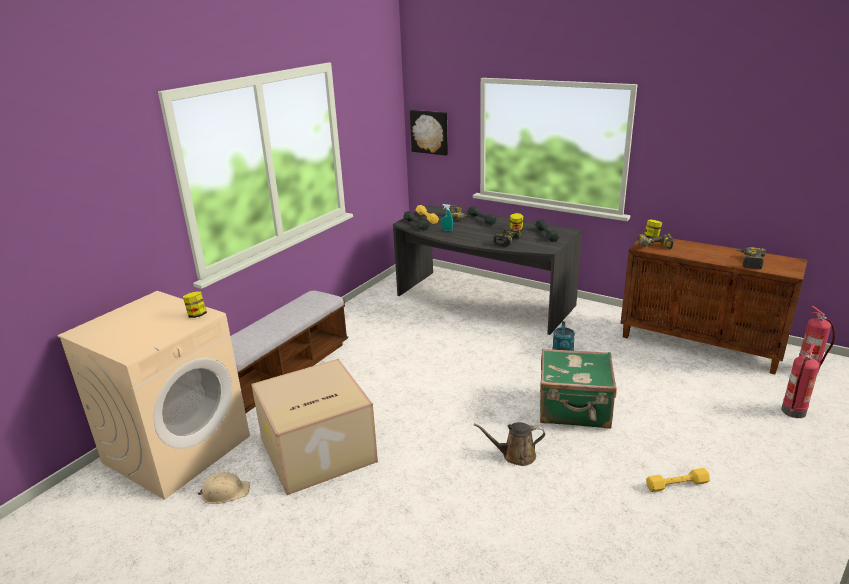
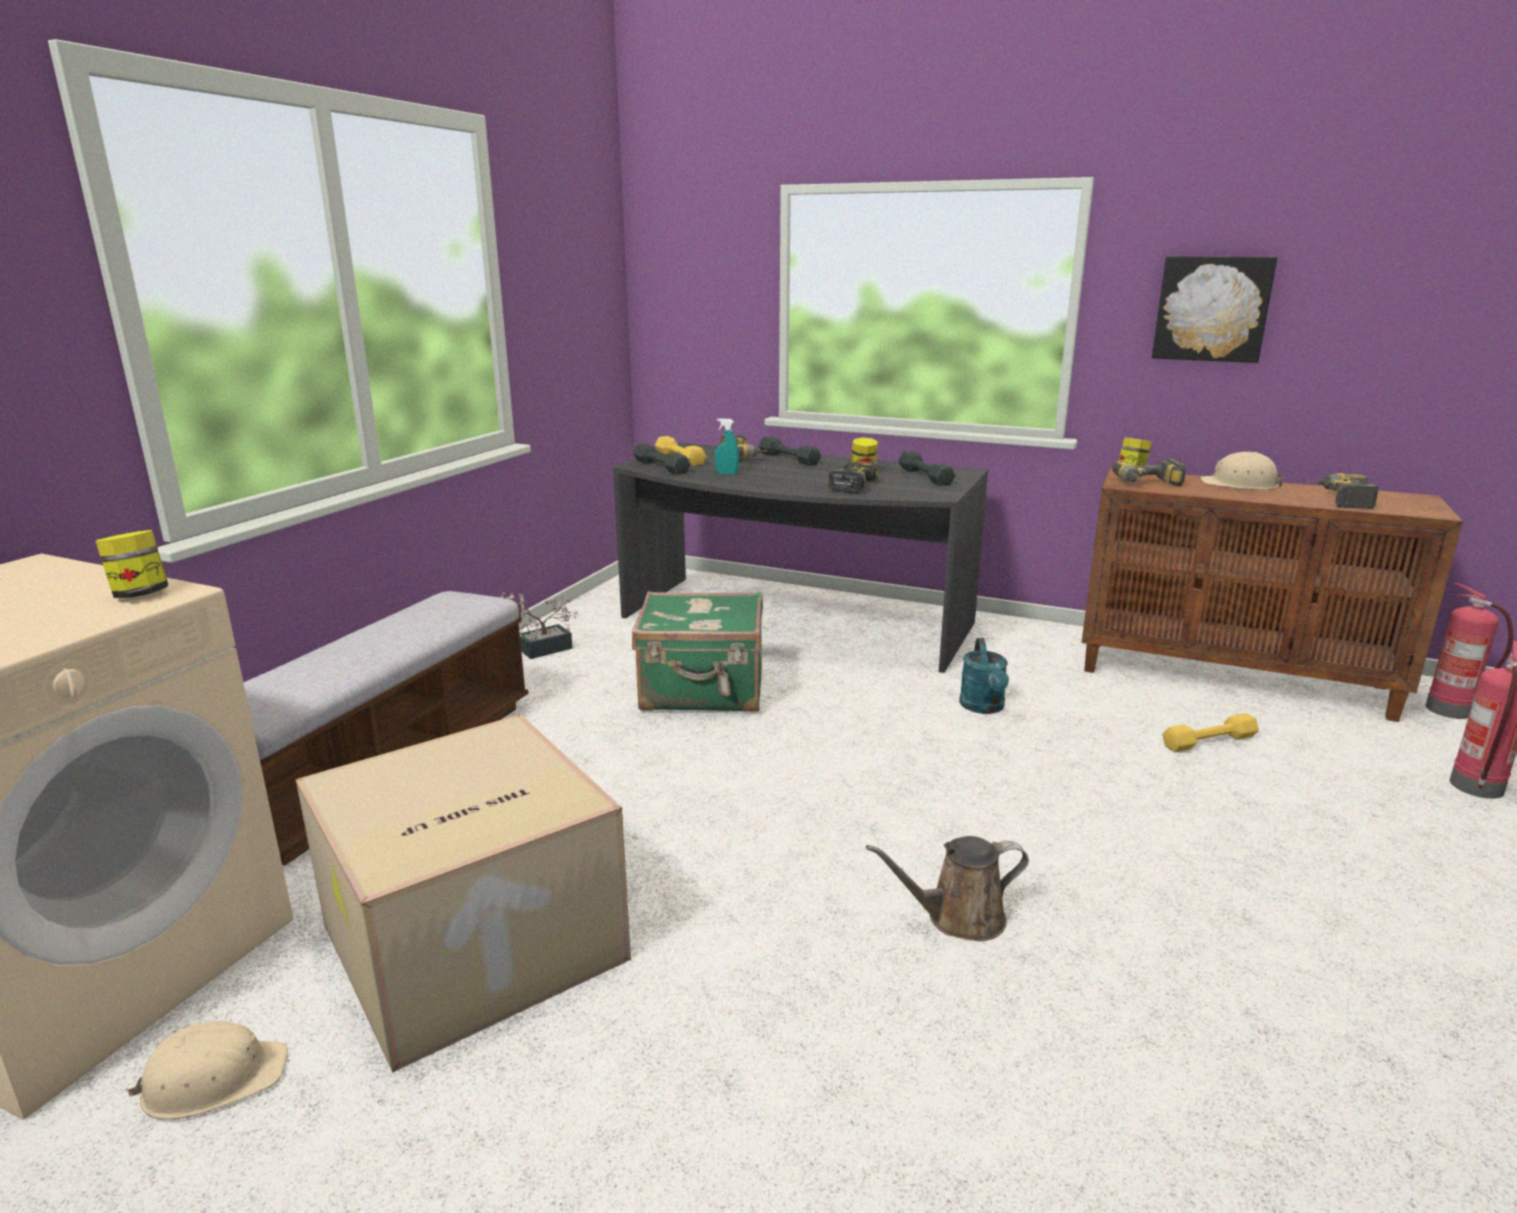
camera: 10 degrees left, 5 degrees down
(356, 313) = (539, 650): none -> potted plant
(430, 132) = (677, 301): picture -> picture (1212, 308)
(574, 409) = (1049, 809): green suitcase -> green suitcase (703, 691)
(676, 484) = (1342, 956): yellow dumbbell -> yellow dumbbell (1208, 741)
(704, 248) = (1240, 484): none -> beige hard hat

